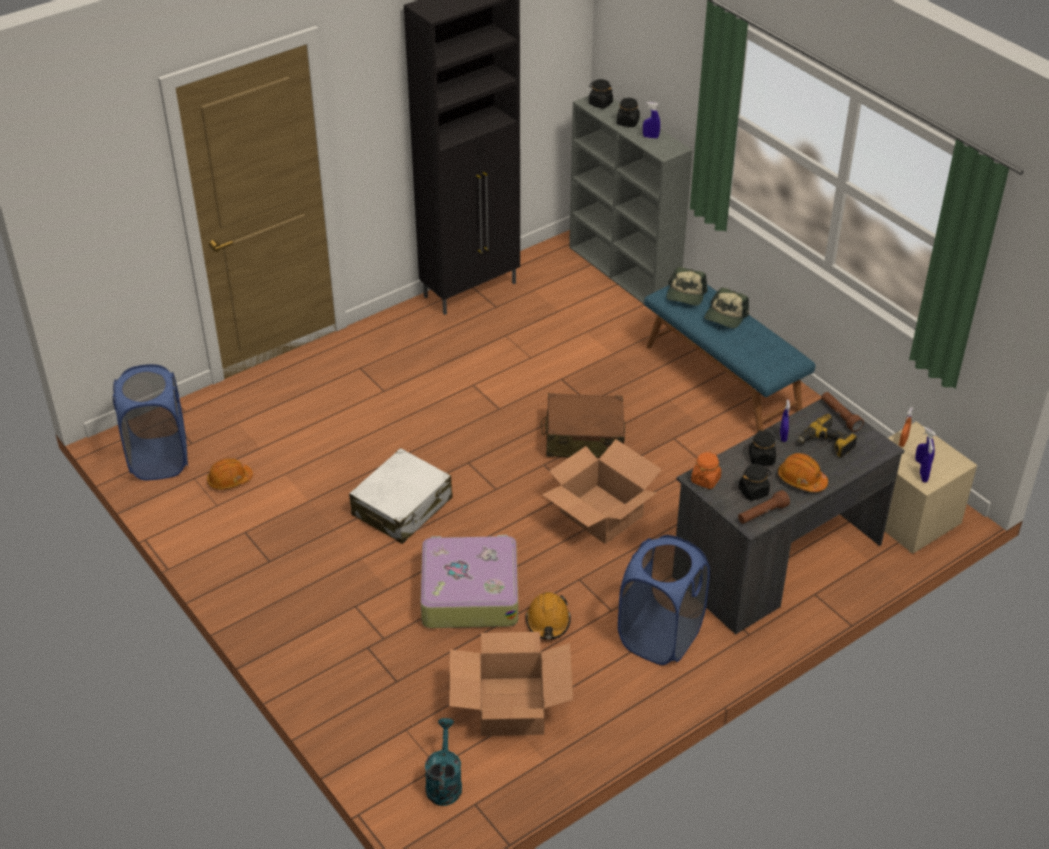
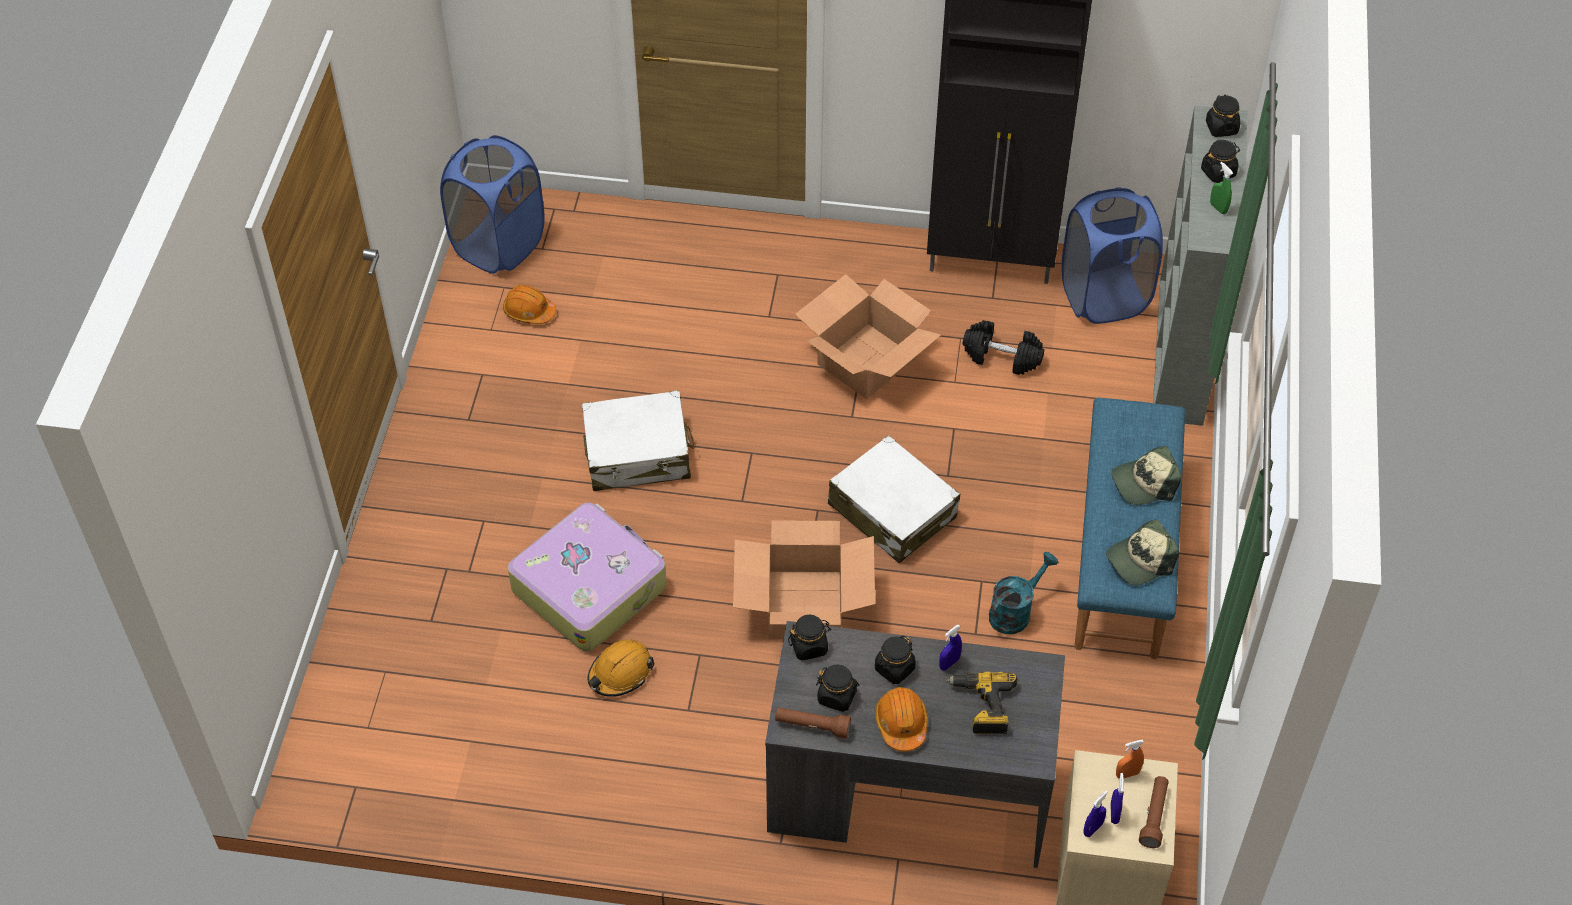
camera: 45 degrees right, 10 degrees up
(444, 782) = (356, 745): turquoise watering can -> turquoise watering can (1015, 611)
(510, 707) = (489, 726): cardboard box -> cardboard box (865, 361)
(539, 331) = (1001, 357): none -> black dumbbell
(583, 438) = (892, 511): brown suitcase -> white suitcase
(650, 137) = (1218, 208): blue spray bottle -> green spray bottle
(660, 636) = (697, 773): blue laundry basket -> blue laundry basket (1104, 297)
(685, 294) = (1135, 426): cap -> cap (1140, 560)
(705, 480) = (809, 646): orange jar -> black jar
(840, 416) = (1041, 688): brown flashlight -> brown flashlight (1154, 816)

